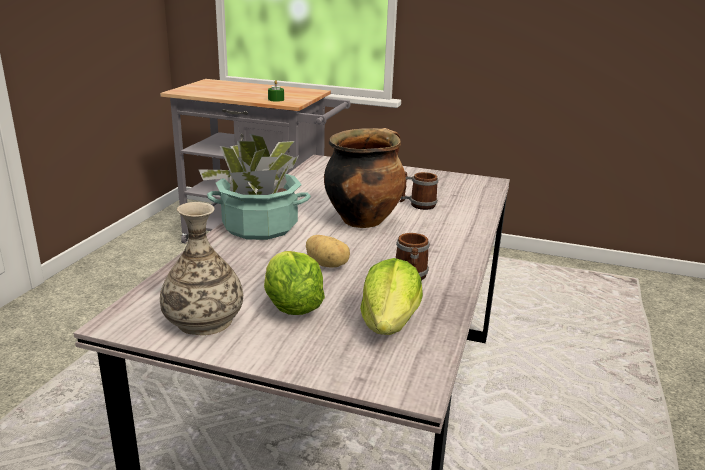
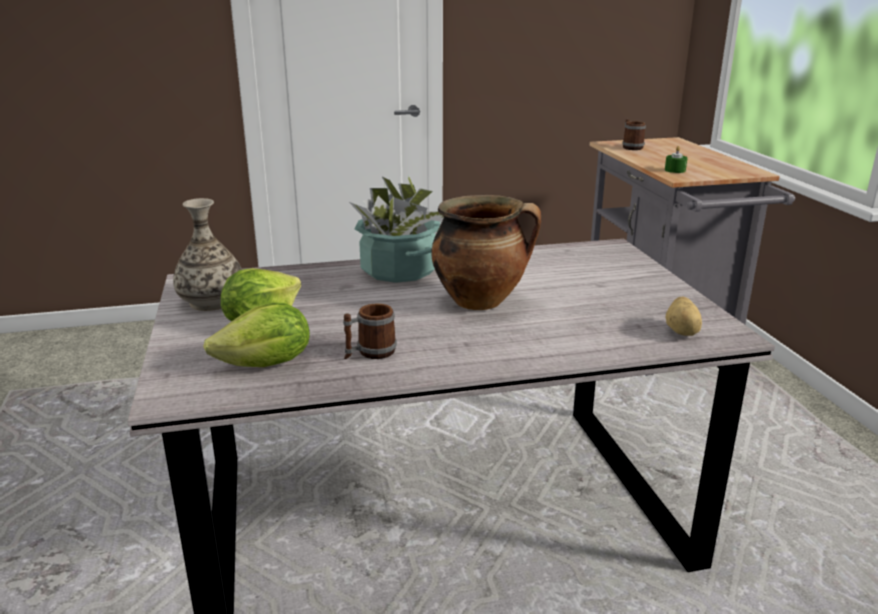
camera: 60 degrees right, 0 degrees up
(327, 264) = (355, 313): potato -> potato (682, 331)
(417, 204) = (568, 315): mug -> mug (630, 147)

